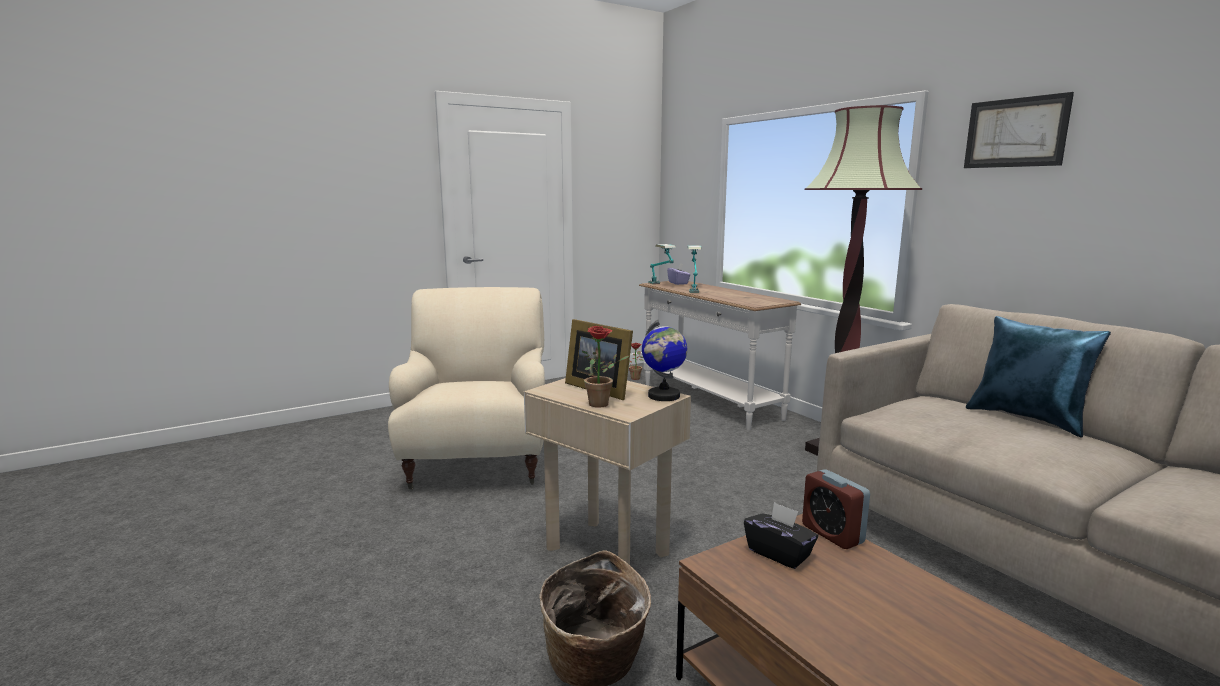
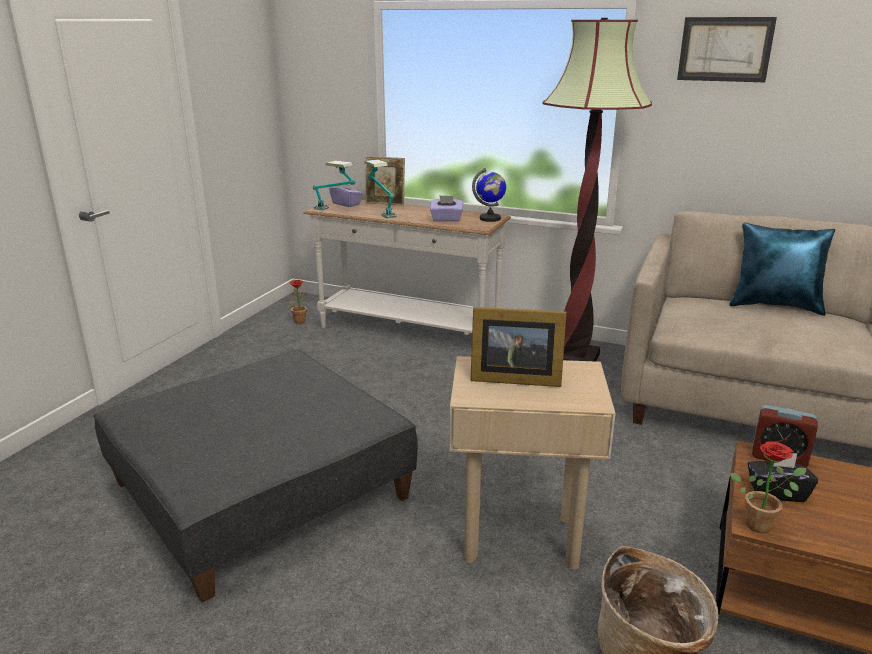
camera: 35 degrees left, 10 degrees up
(479, 462) = (261, 489): beige armchair -> grey ottoman
(603, 404) = (554, 398): potted plant -> potted plant (761, 524)
(663, 396) = (583, 369): globe -> globe (490, 219)
(708, 286) = (385, 204): none -> picture frame
(736, 298) = (446, 219): none -> purple tissue box

